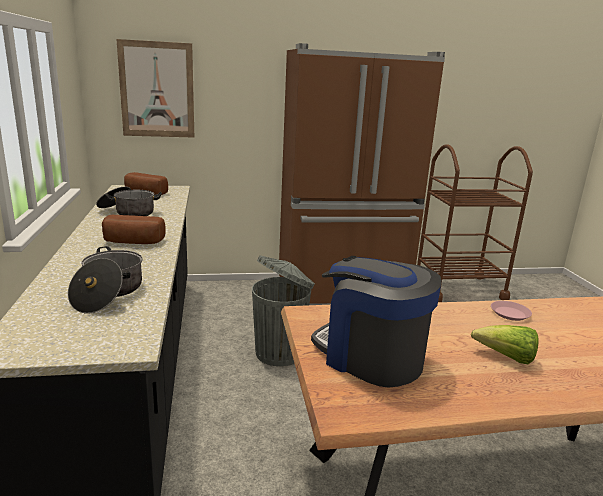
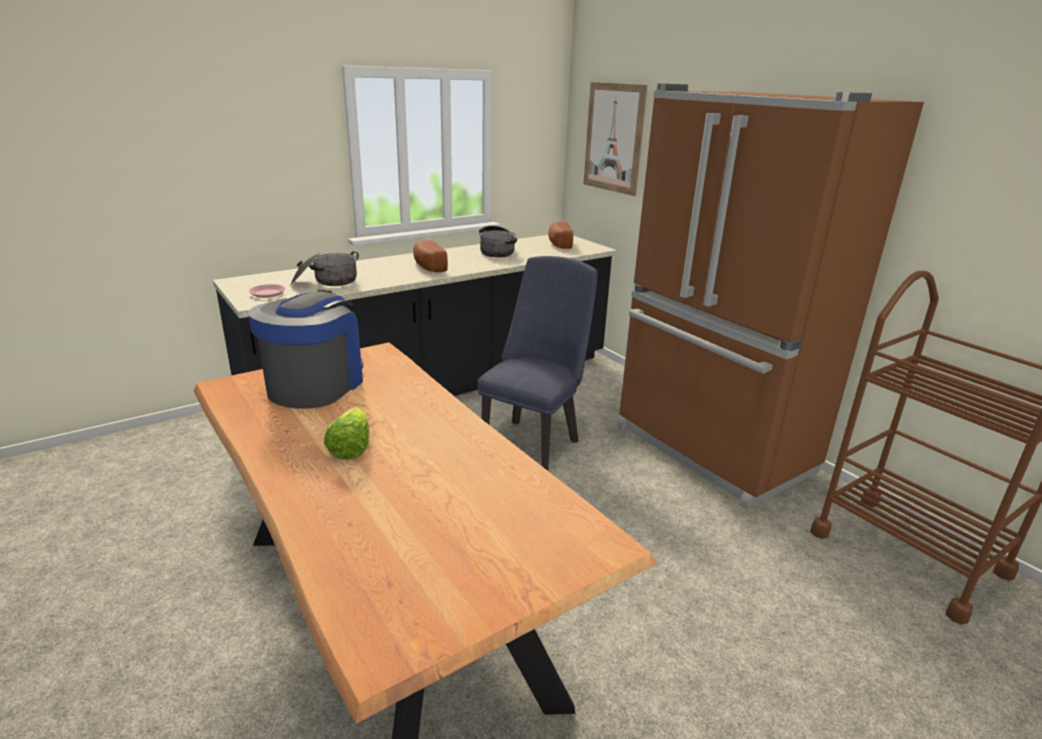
camera: 65 degrees right, 5 degrees up
(280, 352) = (533, 441): grey trash can -> blue chair
(510, 313) = (472, 449): pink plate -> pink plate (267, 294)

